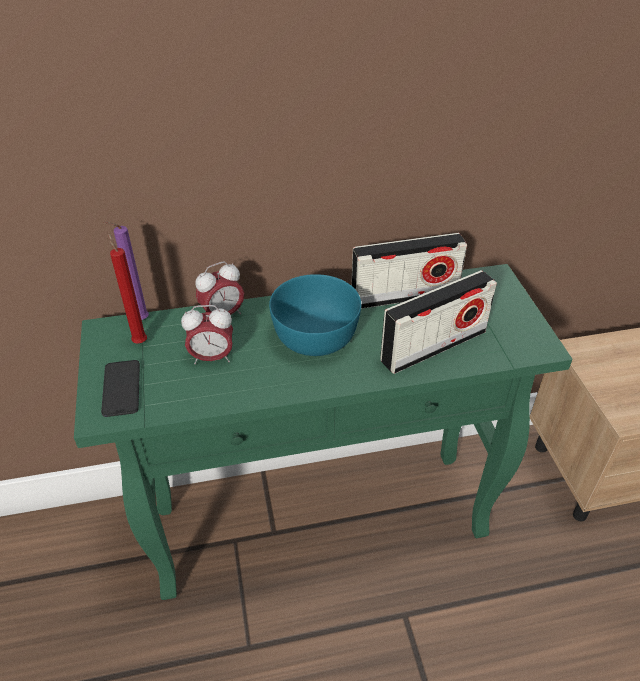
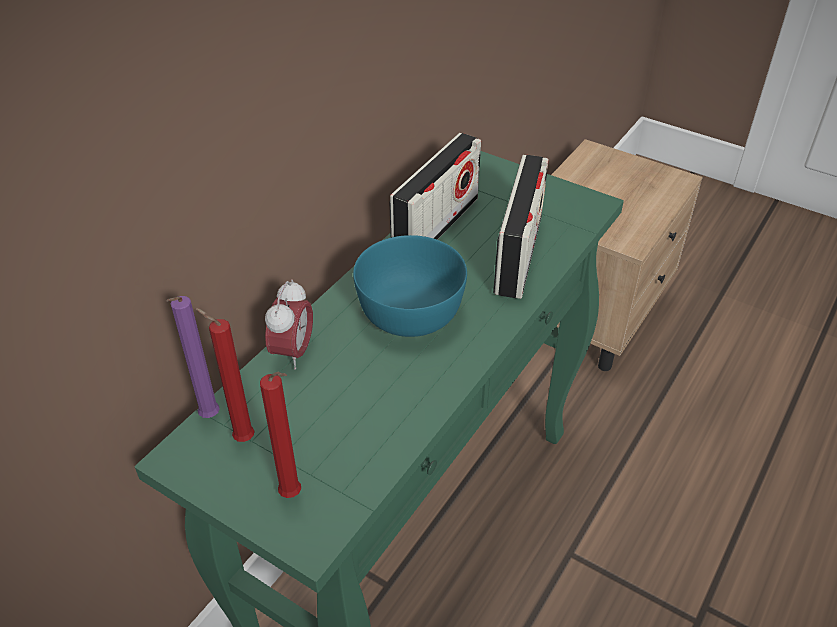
camera: 45 degrees left, 0 degrees up
(121, 388) = (293, 496): phone -> red candle
(212, 357) = (342, 398): alarm clock -> none

